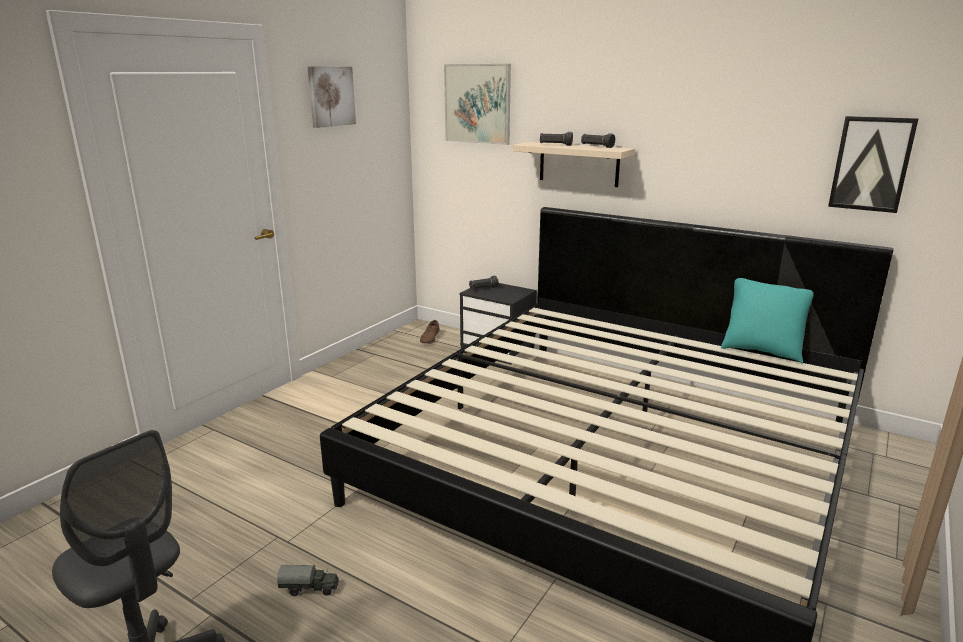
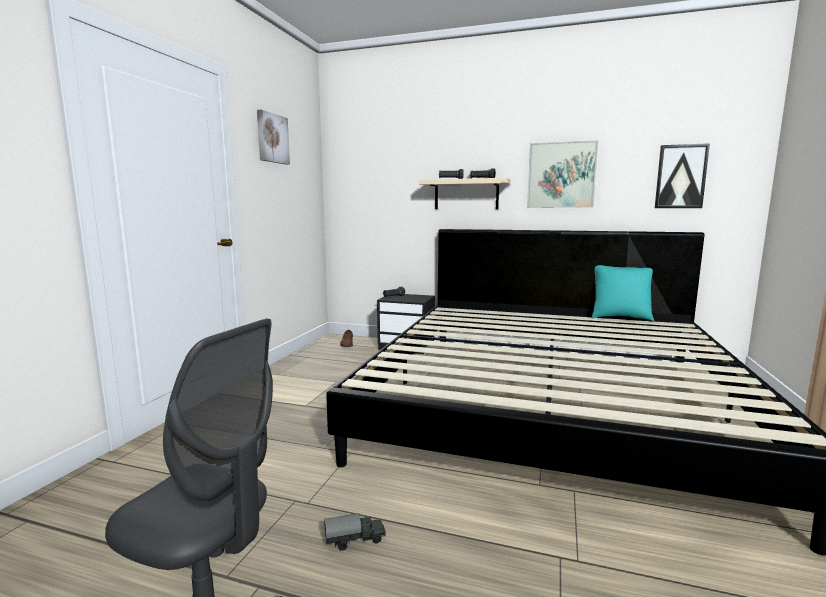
camera: 15 degrees left, 10 degrees down
(477, 104) = (381, 155): picture -> picture (561, 175)

